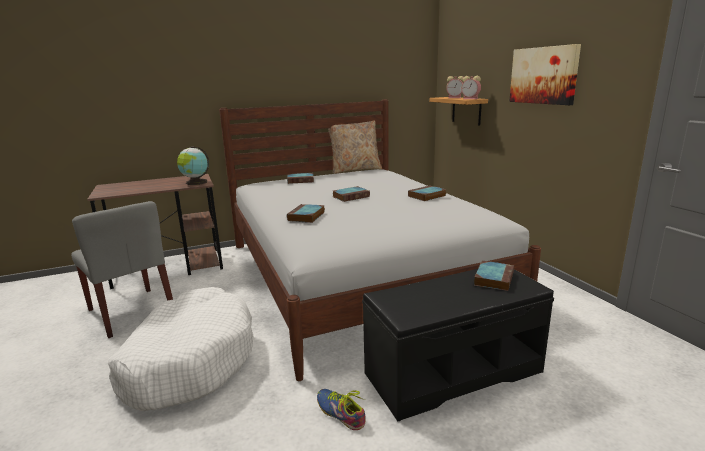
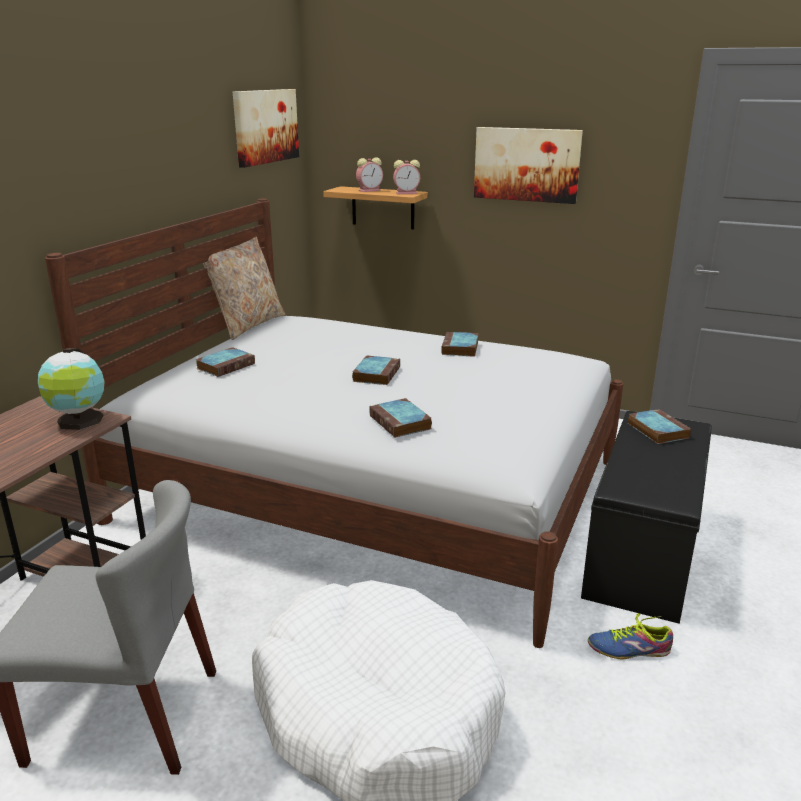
camera: 45 degrees left, 5 degrees up
(397, 57) = (265, 126): none -> picture

